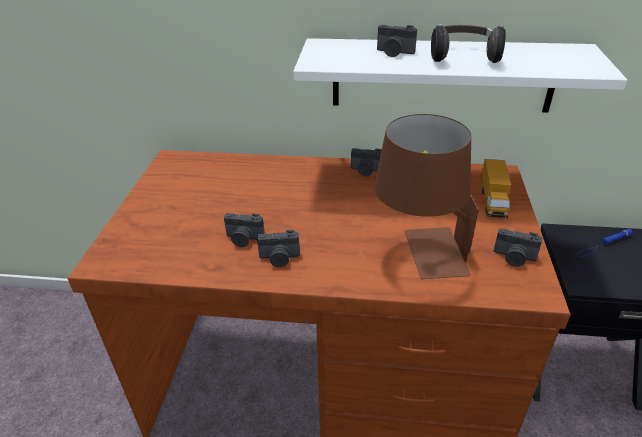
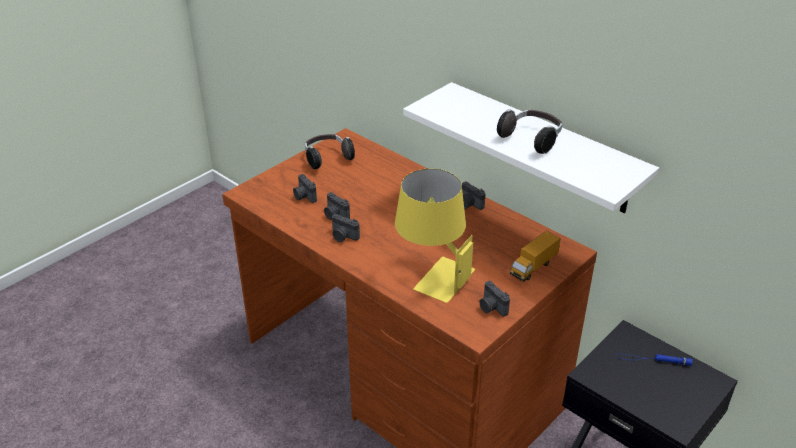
camera: 35 degrees right, 0 degrees up
(170, 185) = (327, 158): none -> headphones
(394, 53) = (489, 118): camera -> camera (304, 196)
(419, 253) = (432, 274): brown table lamp -> yellow table lamp

